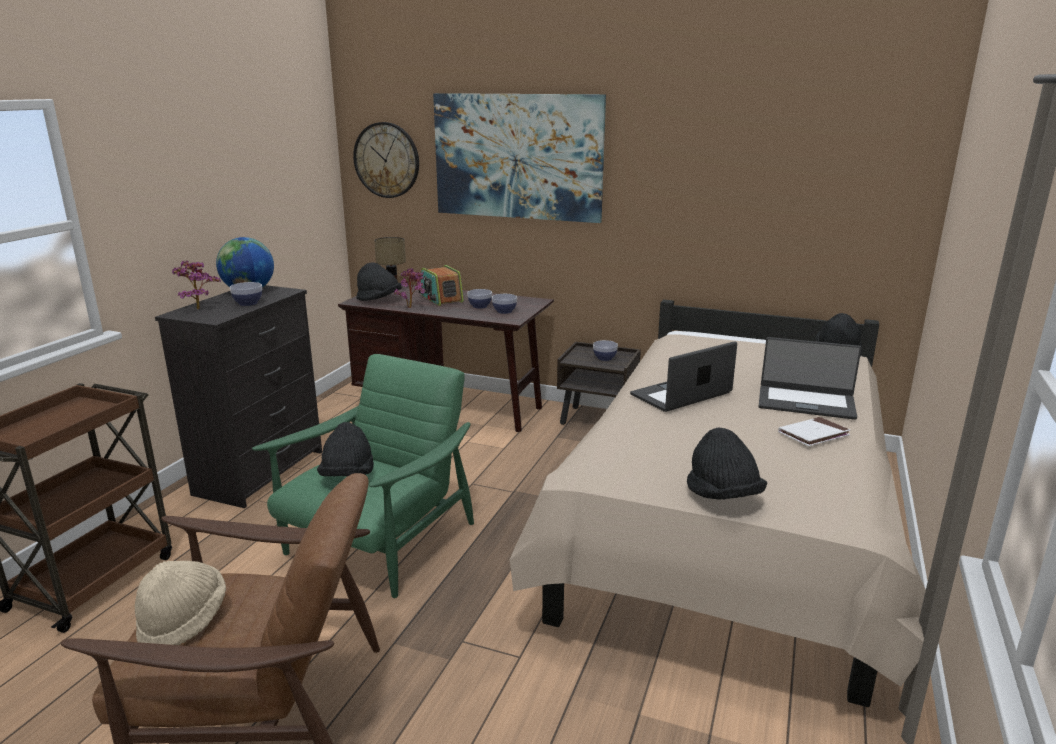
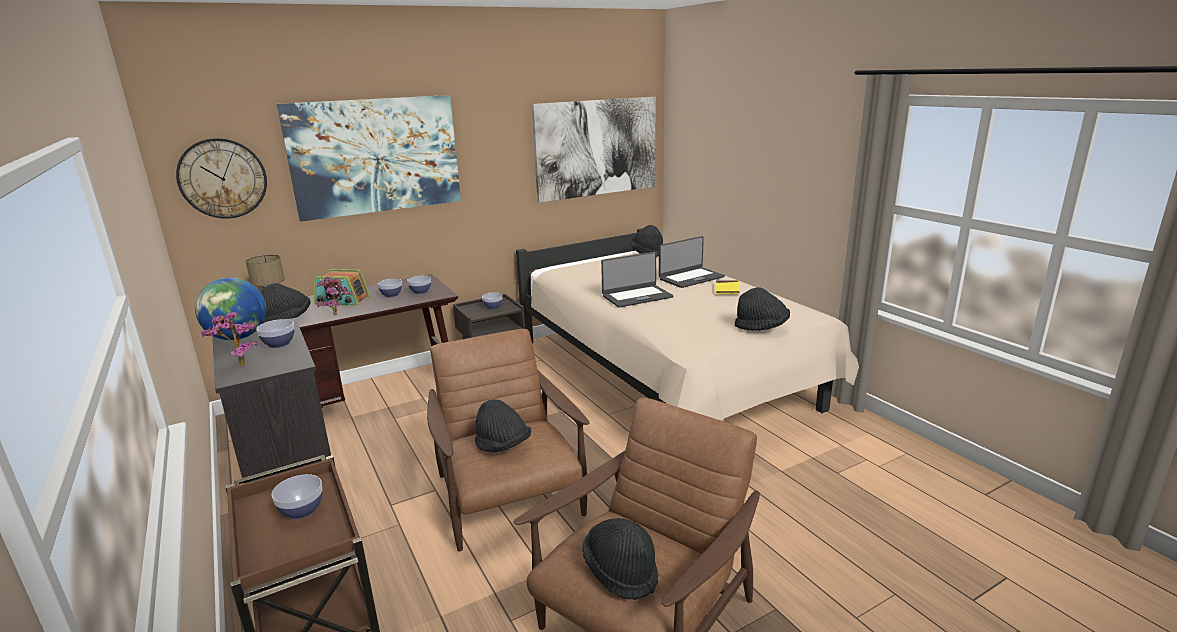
camera: 50 degrees left, 0 degrees up
(72, 420) = (302, 510): none -> bowl
(183, 621) = (621, 571): beige hat -> black hat
(379, 542) = (509, 498): green armchair -> brown armchair
(682, 395) = (637, 296): laptop -> laptop turned 120 degrees counterclockwise
(812, 185) = (596, 148): none -> picture
(813, 435) = (727, 289): white book -> yellow book

